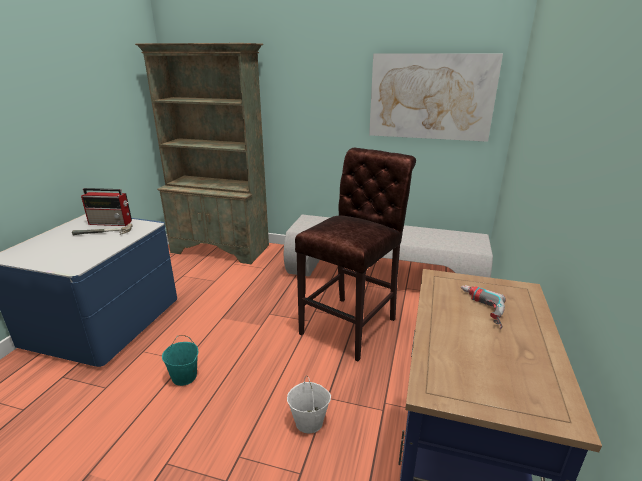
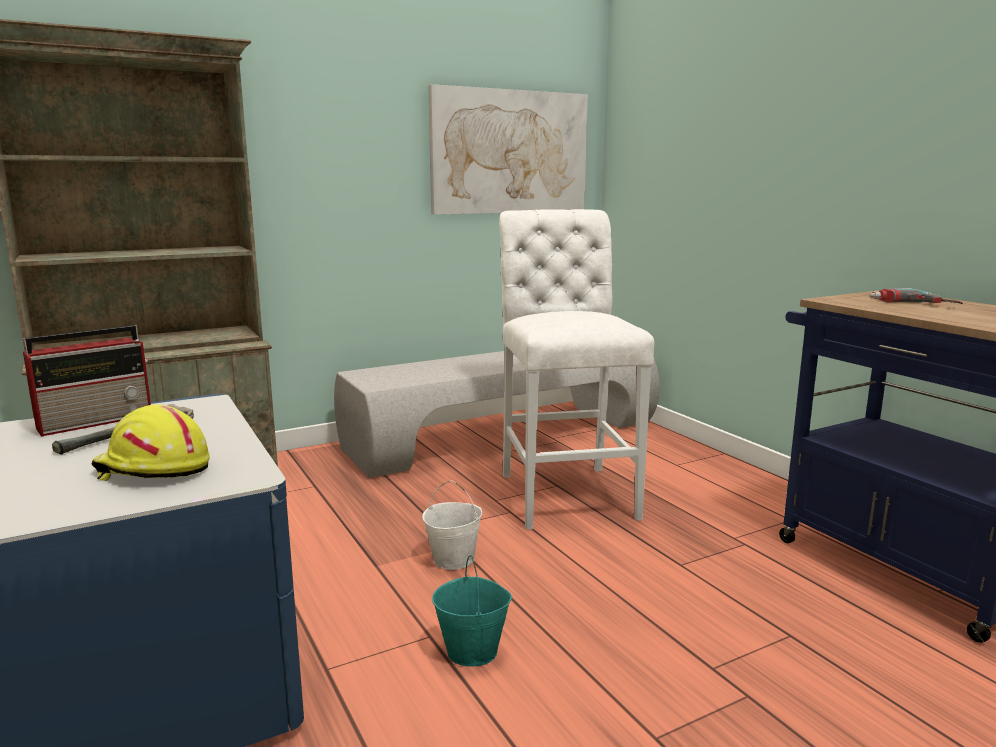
camera: 45 degrees left, 10 degrees down
(70, 252) = (152, 470): none -> yellow hard hat
(309, 422) = (709, 593): white bucket -> white bucket (454, 559)
(352, 324) = (566, 492): brown stool -> white stool

